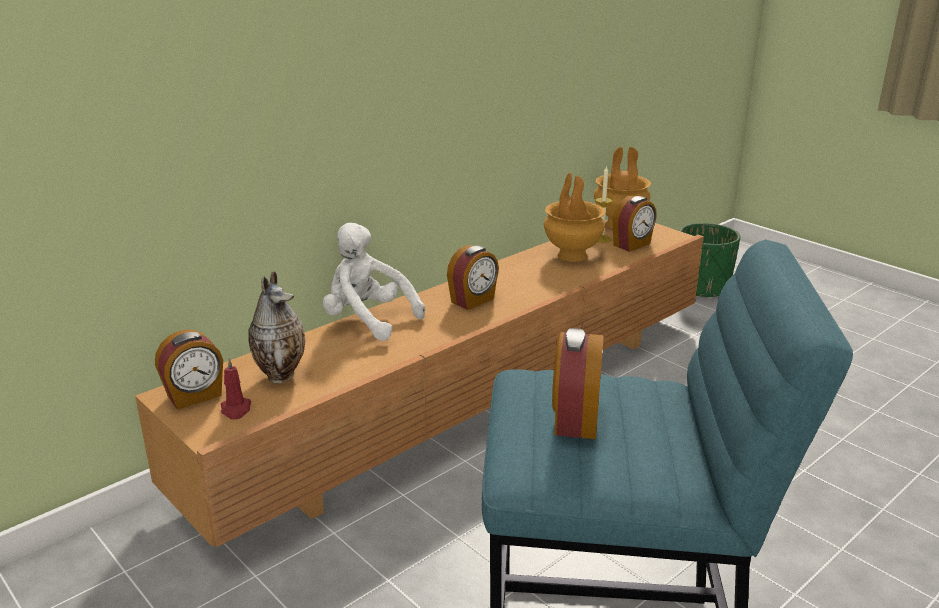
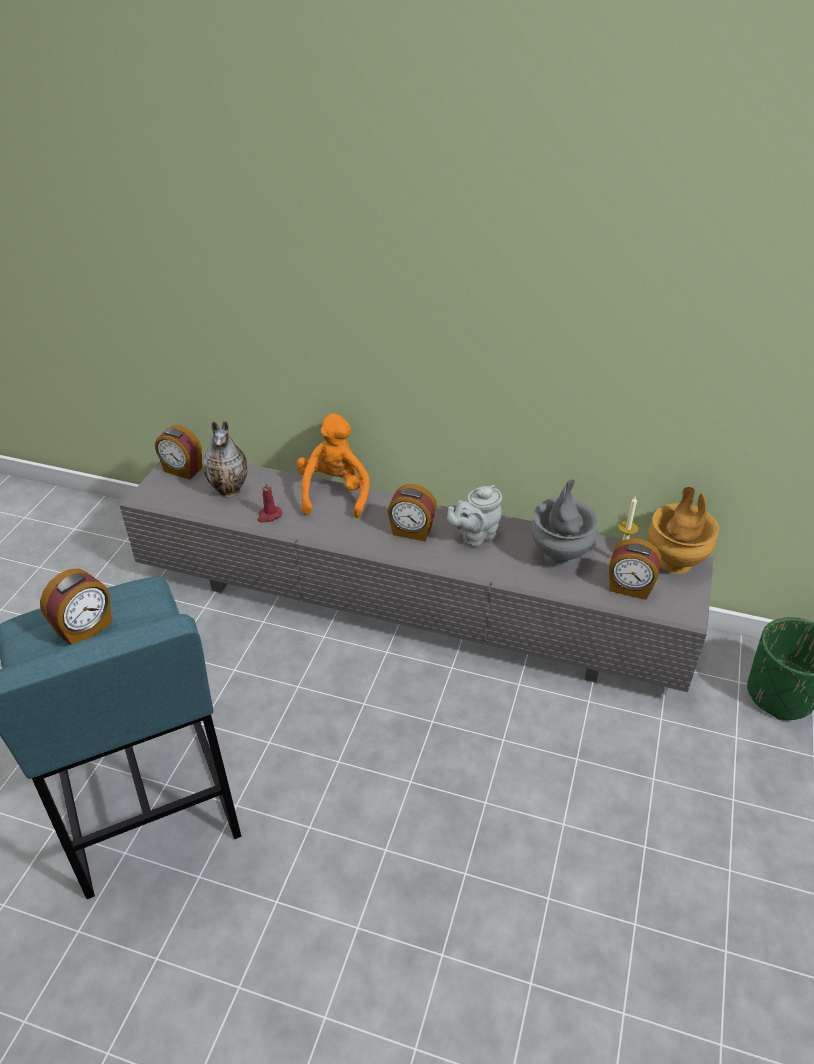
camera: 60 degrees right, 15 degrees up
(236, 410) = (177, 493): red candle -> red candle (269, 515)
(367, 320) = (334, 493): white plush toy -> orange plush toy
(468, 399) = (407, 603): brown tv stand -> grey tv stand
(511, 278) = (474, 536): none -> grey teapot
(571, 255) = (559, 555): brown vase -> grey vase
(574, 419) = (85, 629): alarm clock -> alarm clock turned 150 degrees clockwise

